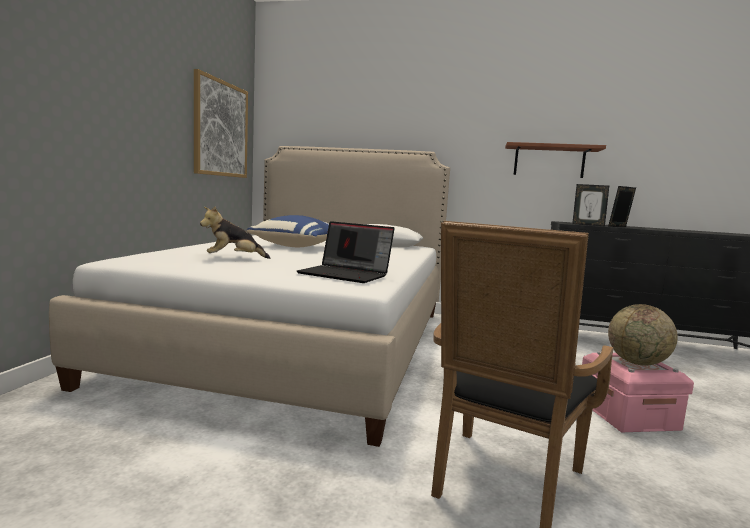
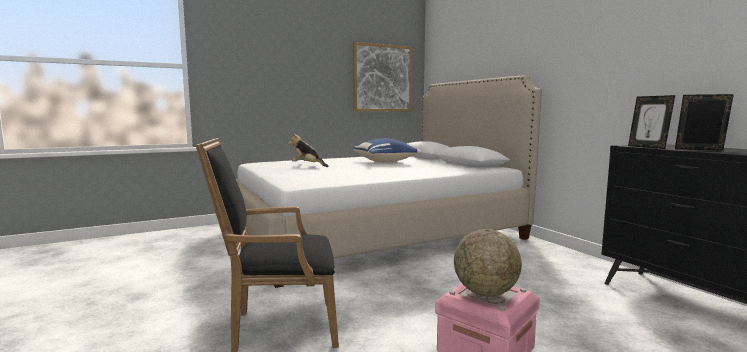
camera: 50 degrees right, 0 degrees up
(346, 274) = (318, 177): laptop -> none
(549, 161) = (649, 70): brown shelf -> none

